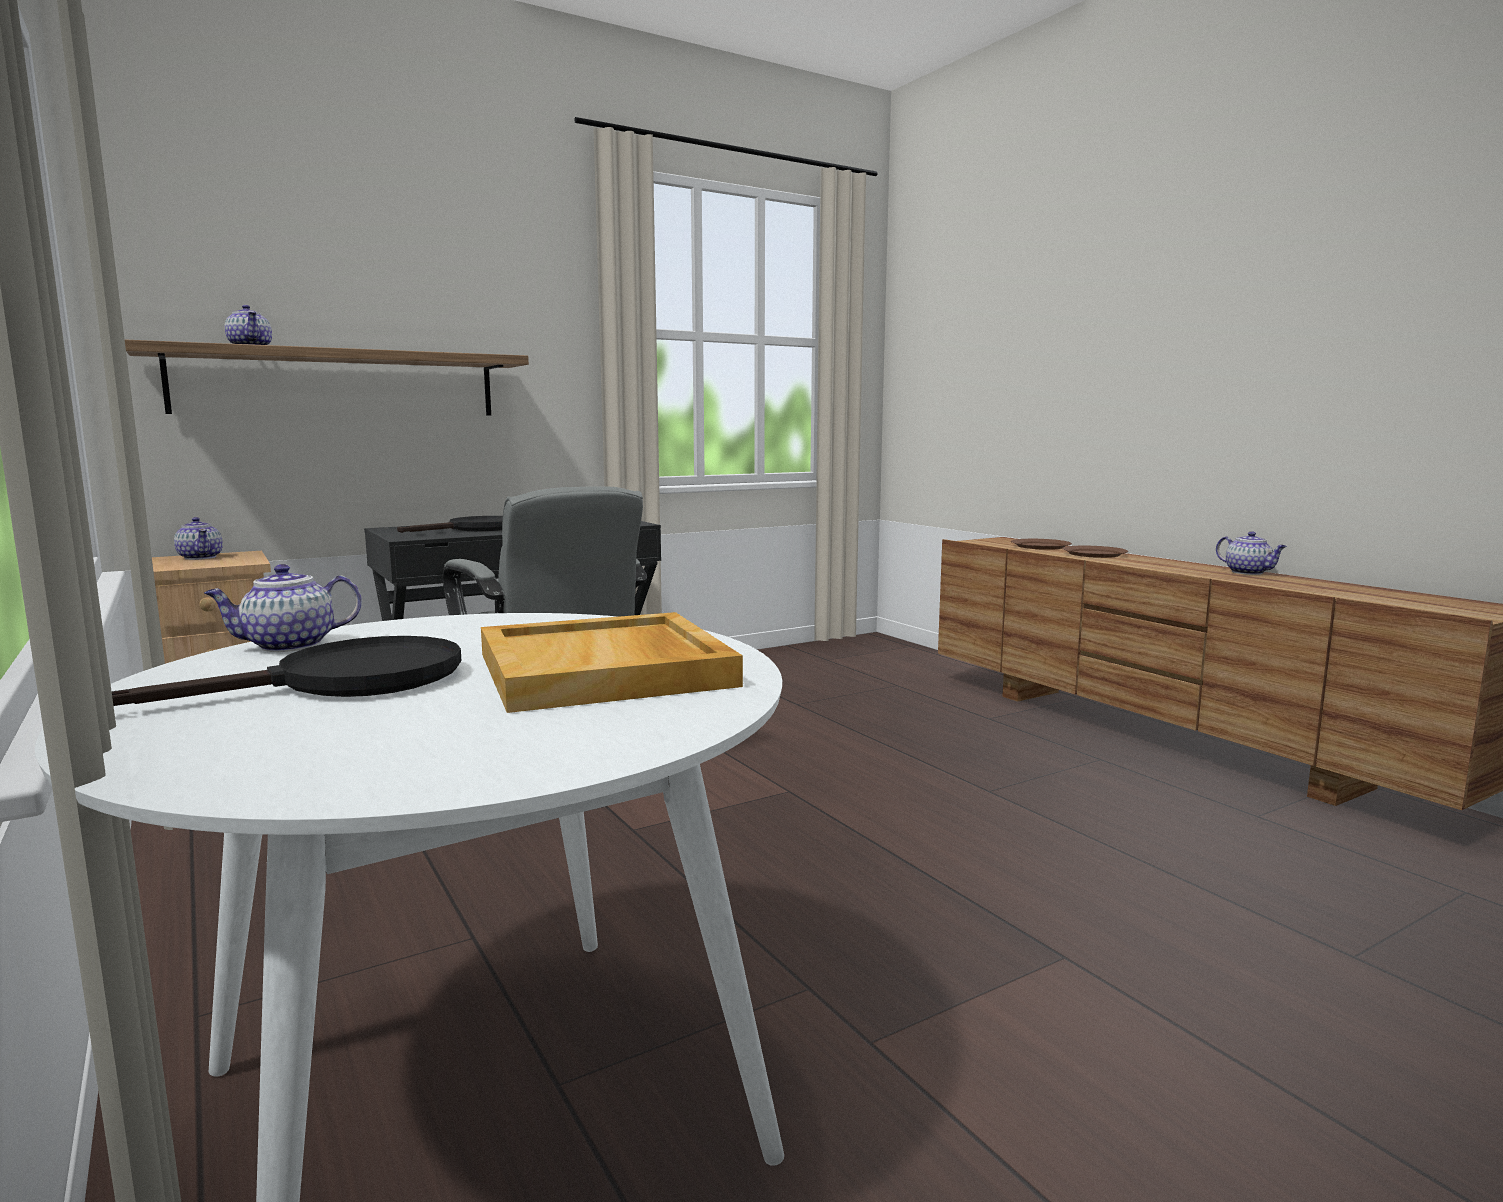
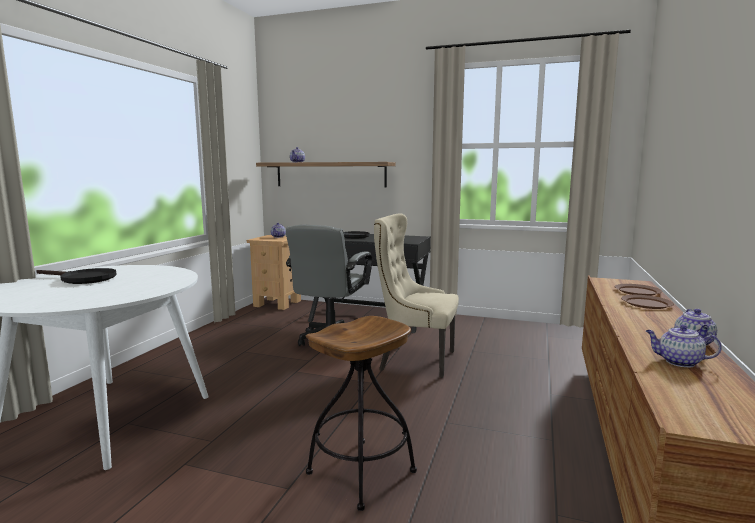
camera: 50 degrees right, 0 degrees up
(288, 646) = (121, 267): teapot -> teapot (678, 362)
(606, 670) = (112, 290): beige tray -> none
(762, 740) = (415, 360): none -> beige chair
(1067, 887) = (360, 472): none -> brown stool

